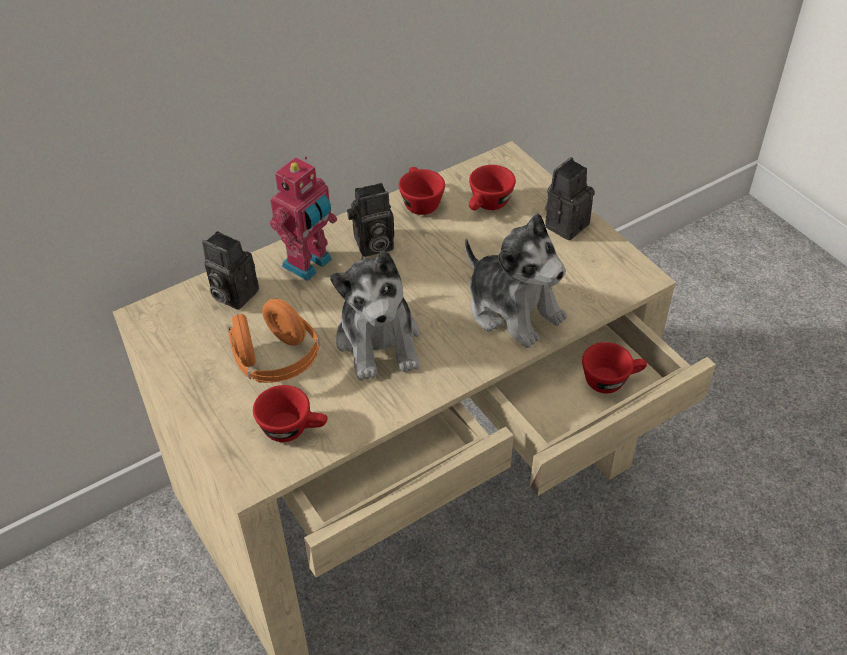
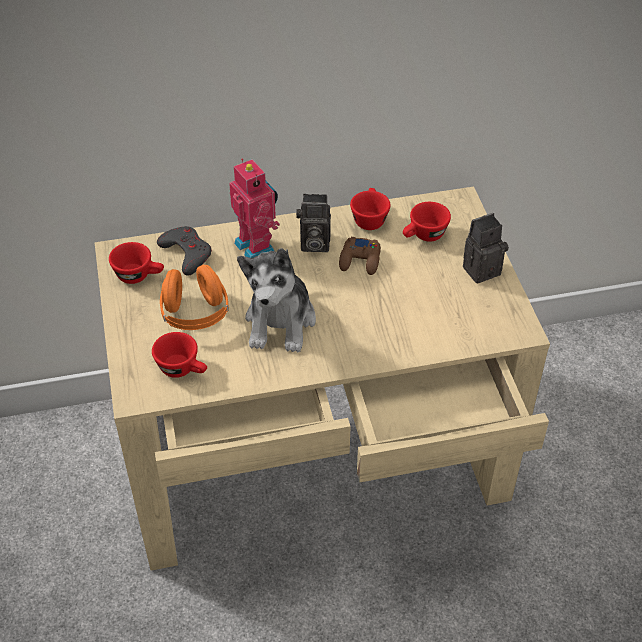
camera: 20 degrees right, 0 degrees up
(232, 294) = (186, 253): camera -> grey game controller
(309, 264) = (257, 246): toy robot -> toy robot turned 90 degrees counterclockwise
(433, 249) = (360, 260): none -> brown game controller
(513, 309) = (400, 327): plush toy -> none
(611, 380) = (466, 410): red cup -> red cup (139, 275)

